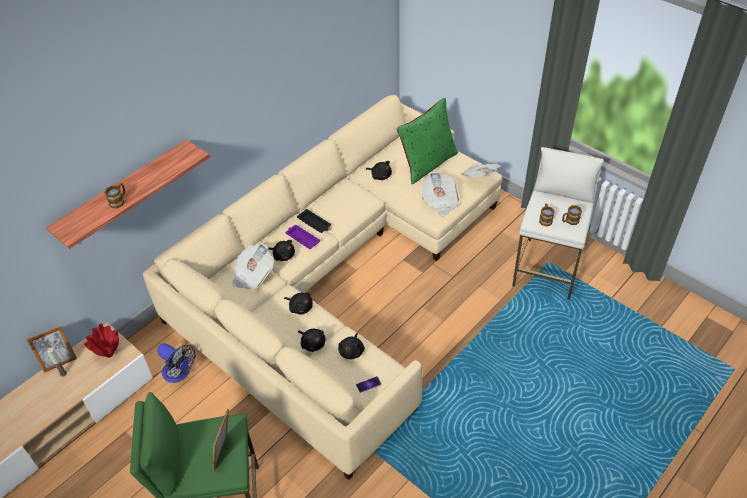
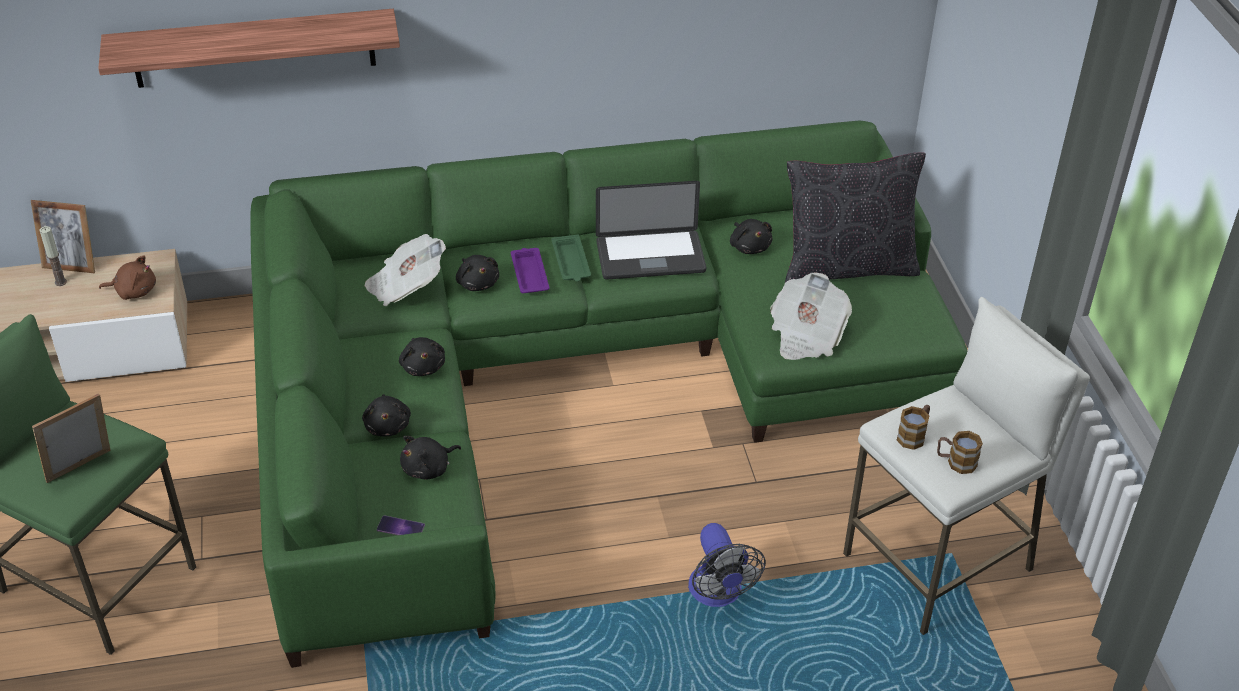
camera: 35 degrees right, 5 degrees down
(109, 355) = (134, 291): red vase -> brown plush toy
(119, 201) = (218, 44): mug -> none
(179, 373) = (225, 383): fan -> fan (718, 595)
(314, 223) = (571, 263): black tray -> green tray
(335, 278) = (568, 379): beige sofa -> green sofa
(345, 202) = (650, 256): none -> laptop
(427, 164) = (847, 266): green pillow -> black pillow
(479, 177) = (916, 331): newspaper -> none

